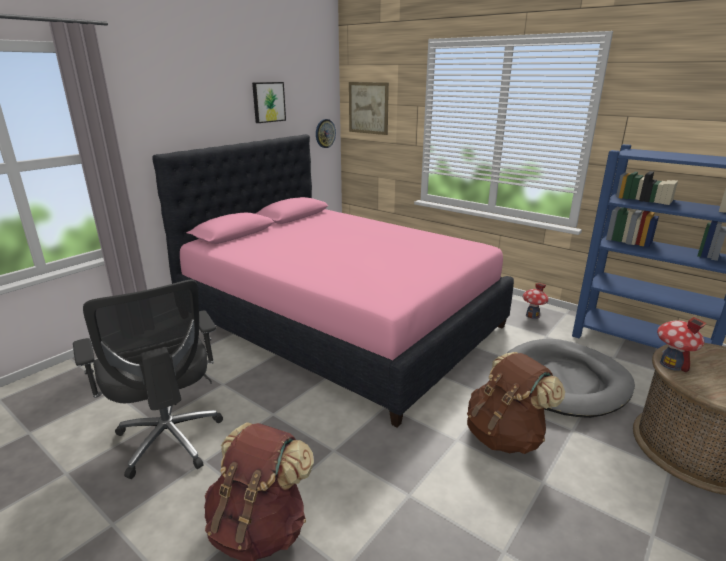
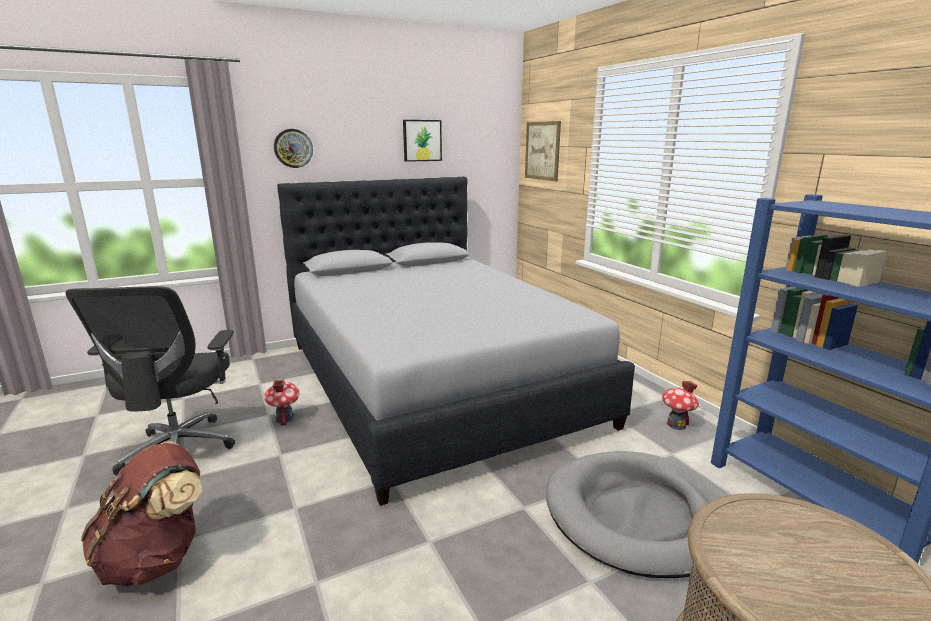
camera: 25 degrees right, 5 degrees down
(325, 133) = (496, 178): wall clock -> wall clock (293, 148)
(339, 321) = (434, 381): pink bed -> grey bed
(505, 436) = (492, 557): brown backpack -> none
(671, 364) = (722, 522): toy house -> toy house (284, 419)

